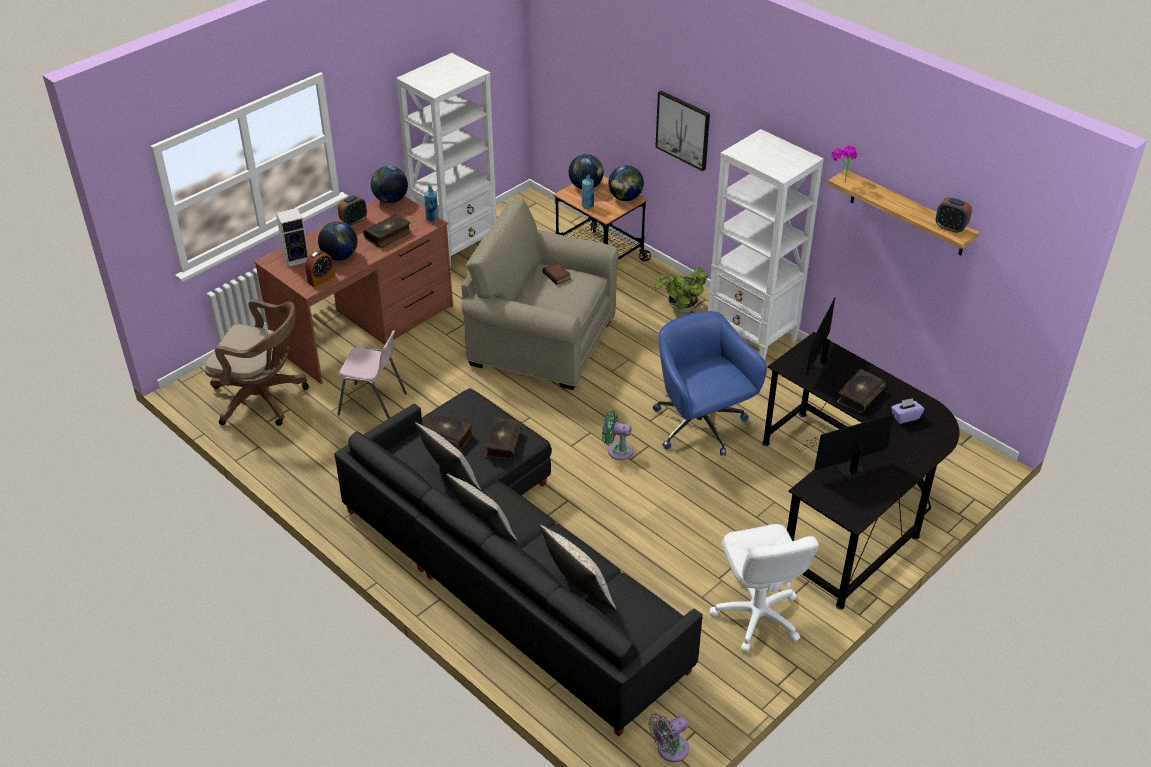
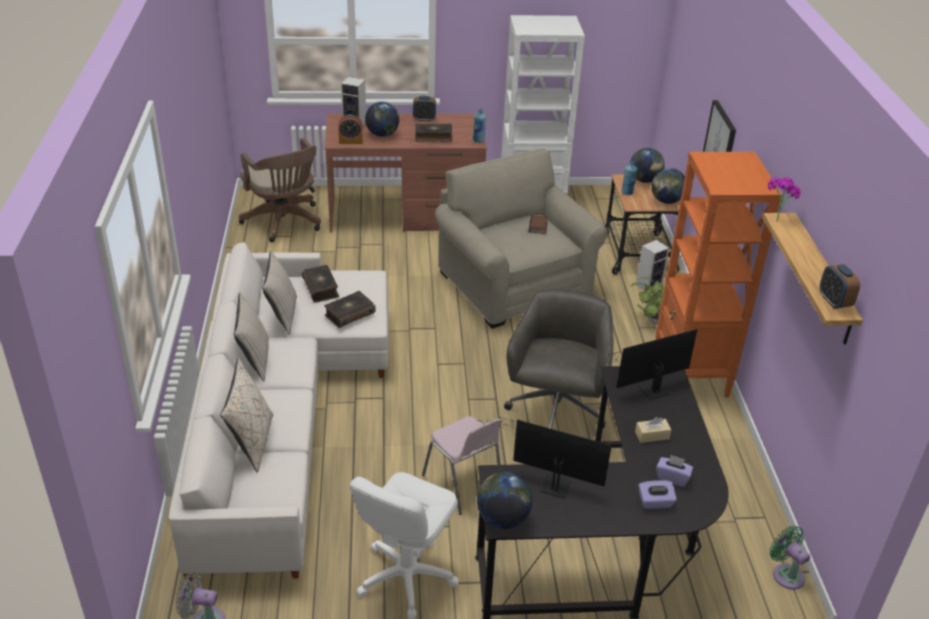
camera: 40 degrees right, 5 degrees down
(373, 404) = (344, 261): pink chair -> pink chair (463, 485)
(390, 200) = (468, 118): globe -> globe (503, 519)
(505, 565) = (281, 411): black sofa -> white sofa
(617, 450) = (467, 387): green fan -> green fan (786, 574)
(641, 281) = (649, 285): none -> speaker
(700, 427) = (555, 411): blue office chair -> grey office chair
(752, 339) = (690, 373): white bookcase -> orange bookcase
(859, 396) = (652, 435): book -> beige tissue box
(916, 440) = (655, 502): none -> purple tissue box

